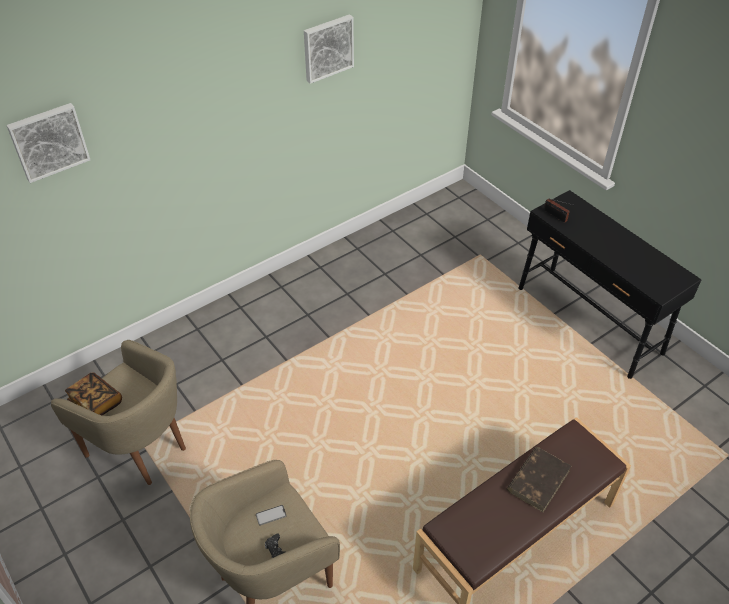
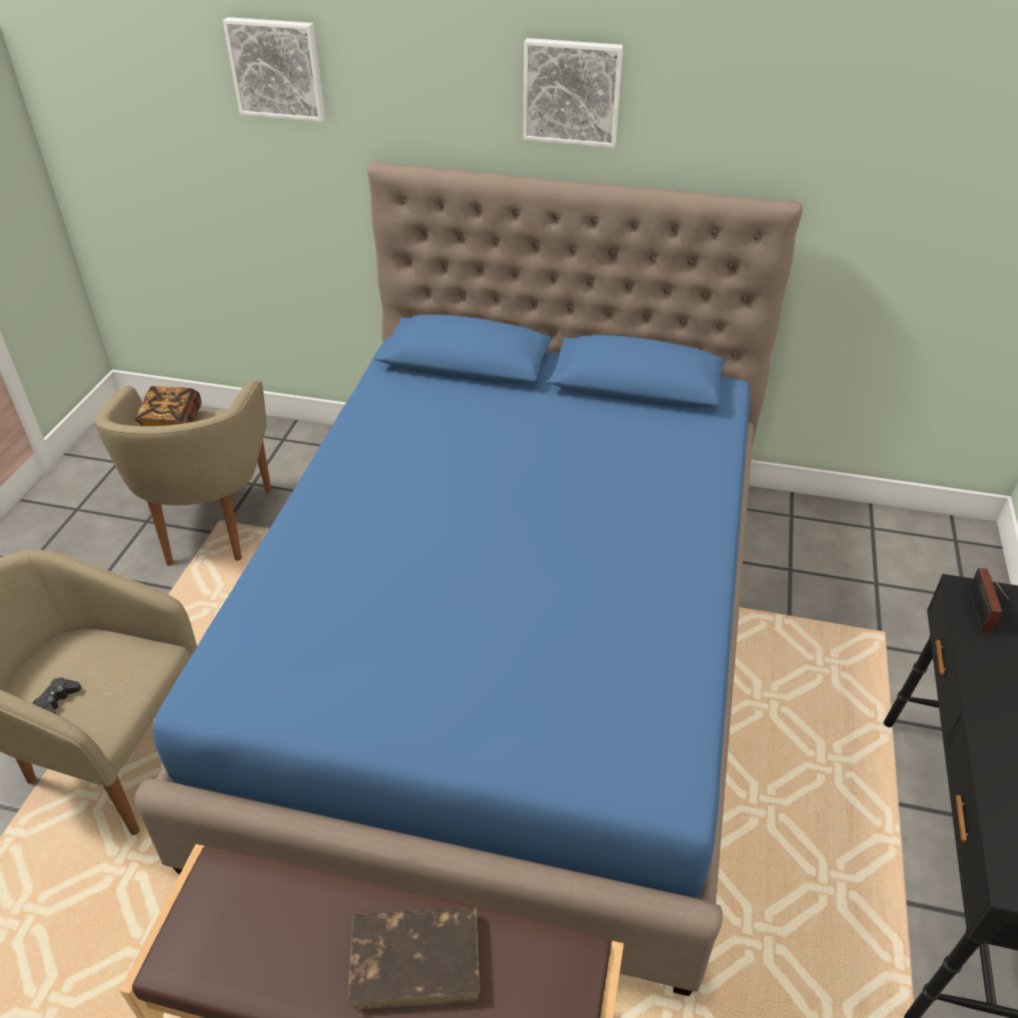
camera: 50 degrees right, 5 degrees down
(271, 515) = (111, 662): phone -> none
(327, 47) = (754, 120): picture -> picture (572, 92)
(364, 375) = (510, 646): none -> blue bed

